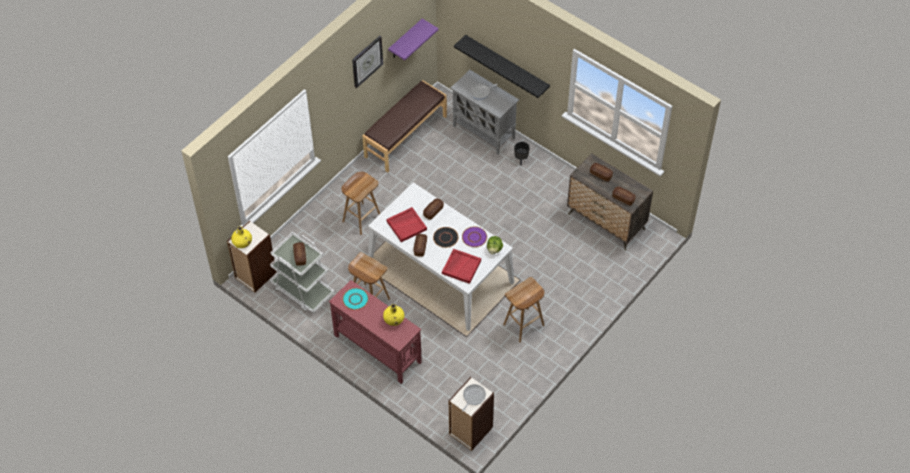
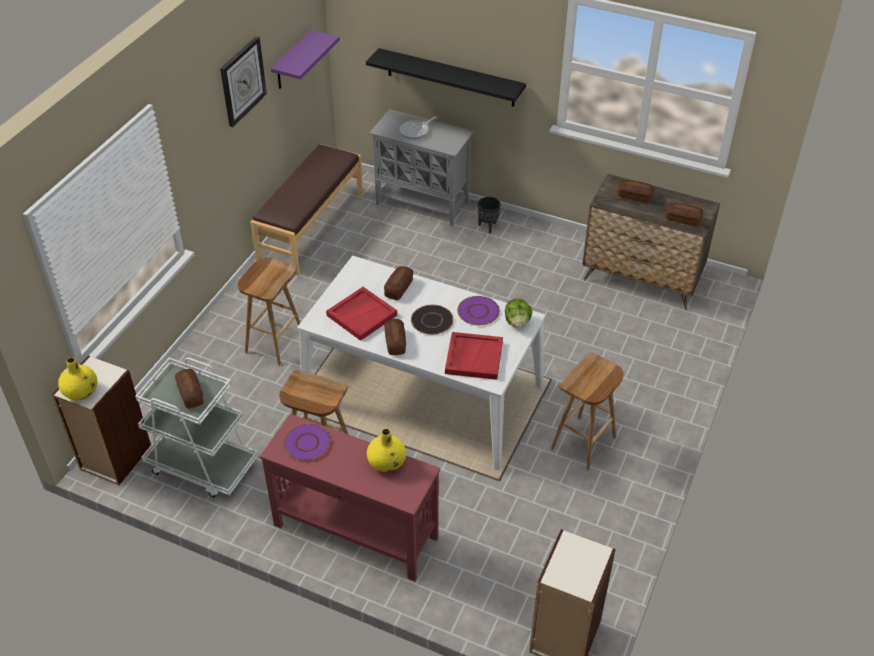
camera: 15 degrees left, 10 degrees down
(355, 299) = (307, 443): turquoise plate -> purple plate
(473, 396) = (581, 564): frying pan -> none

